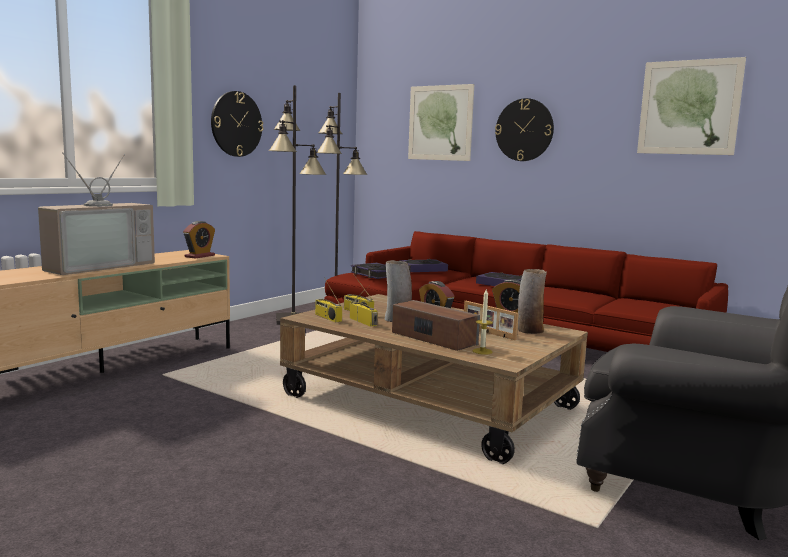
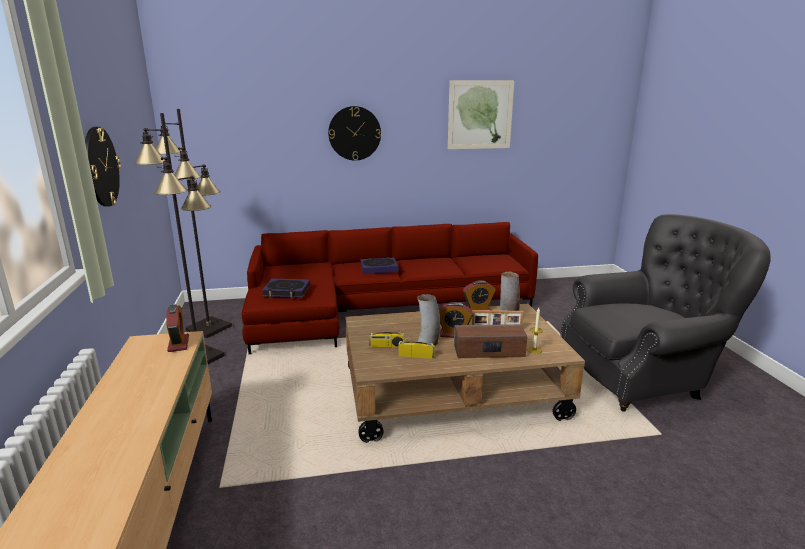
camera: 45 degrees left, 10 degrees up
(97, 266) = (126, 413): television -> none
(327, 317) = (385, 363): radio -> none
(423, 269) = (302, 271): book -> none
(440, 123) = (267, 128): picture -> none

